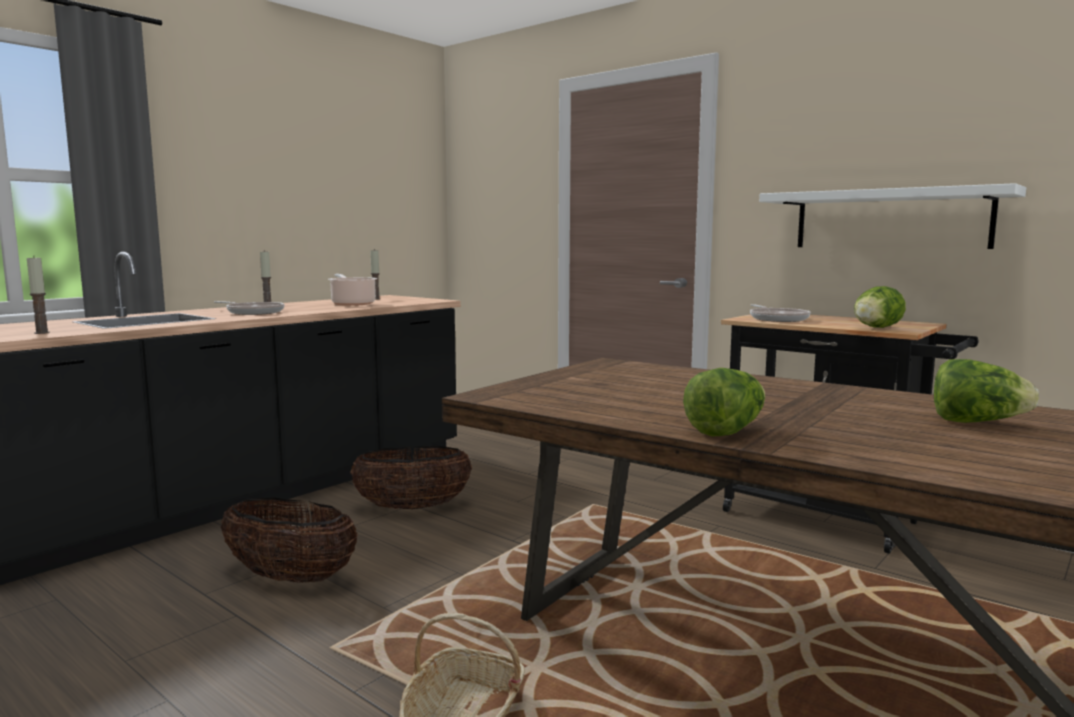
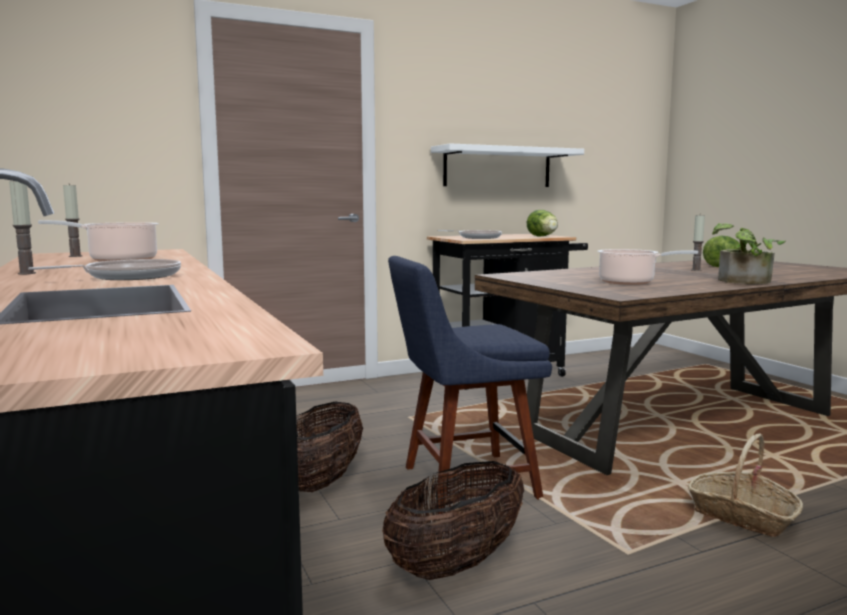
camera: 65 degrees left, 0 degrees up
(42, 333) = (196, 328): candle -> candle (696, 270)
(447, 555) = (463, 483): none -> blue chair
(615, 394) = (630, 282): none -> cooking pot
(726, 431) = (743, 282): lettuce -> potted plant

